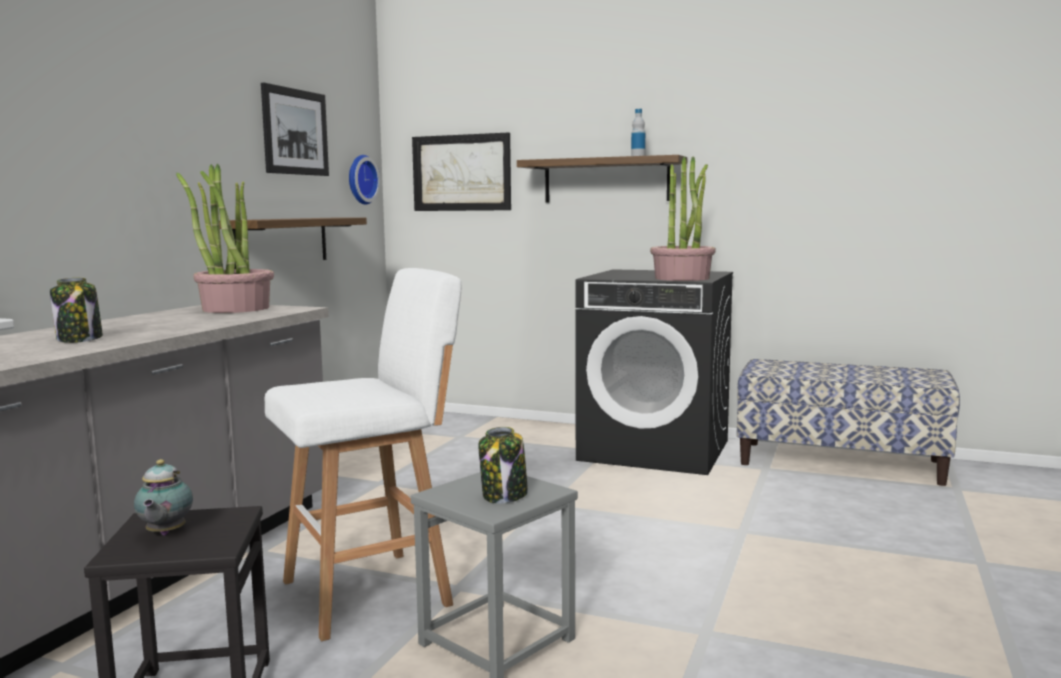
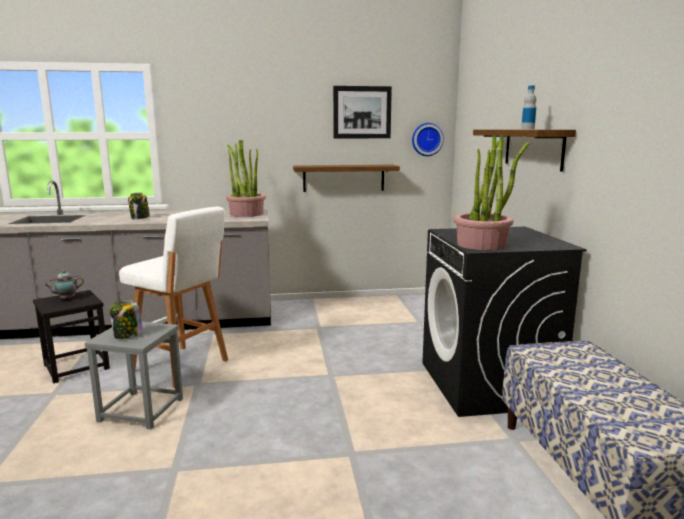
camera: 60 degrees right, 5 degrees up
(461, 173) = (478, 136): picture -> none

